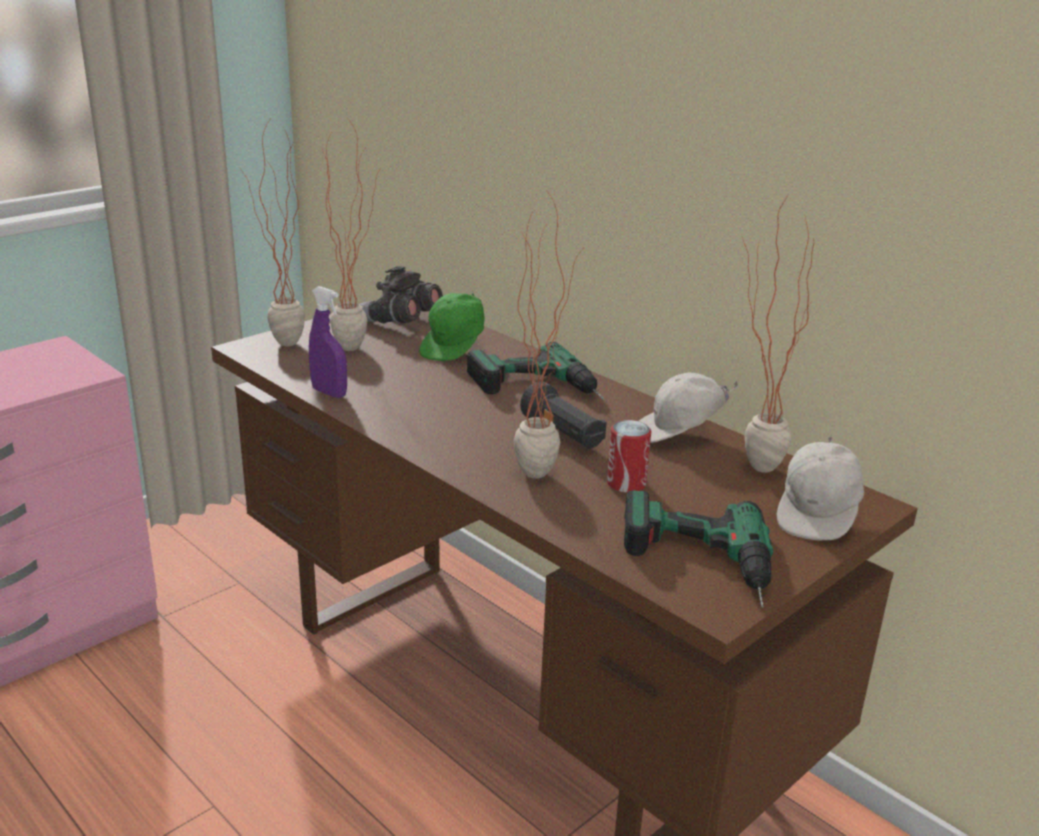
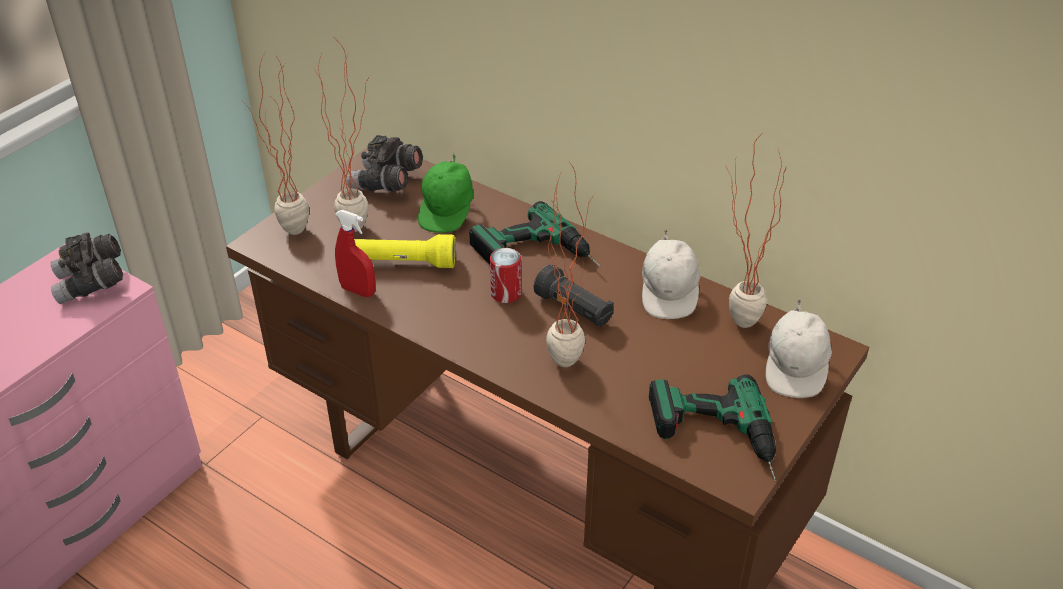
camera: 10 degrees left, 15 degrees up
(66, 366) = (92, 283): none -> grey binoculars
(329, 393) = (358, 291): purple spray bottle -> red spray bottle
(385, 378) = (400, 263): none -> yellow flashlight
(626, 483) = (640, 359): can -> can (506, 293)
(679, 434) = (669, 293): white cap -> white cap turned 60 degrees counterclockwise

